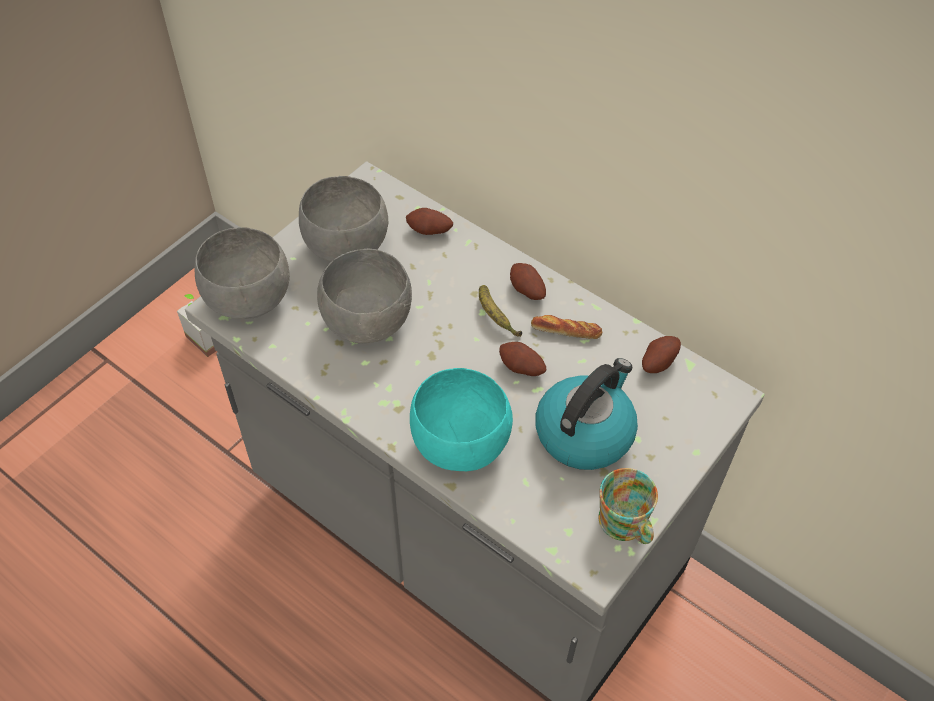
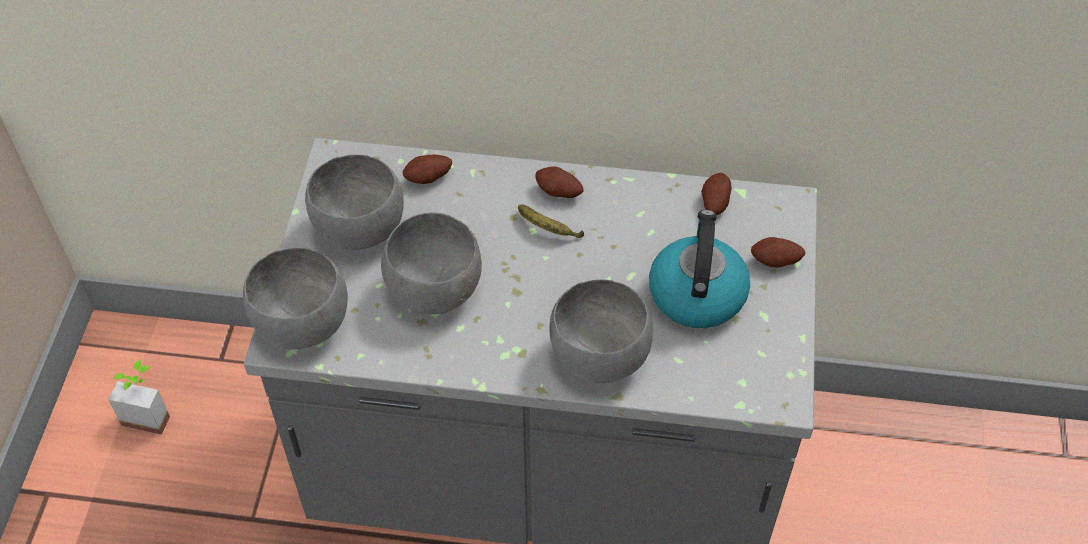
camera: 30 degrees left, 0 degrees up
(458, 443) = (597, 357): turquoise bowl -> grey bowl
(521, 369) = (604, 265): potato -> potato (775, 262)
(566, 331) = (618, 212): bread -> none
(625, 526) = (783, 354): mug -> none

